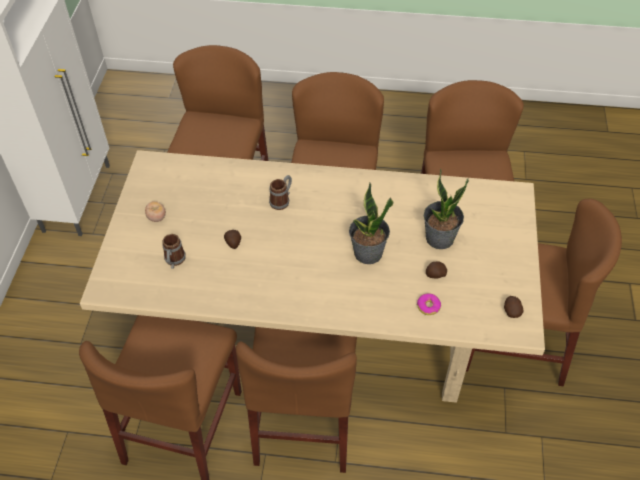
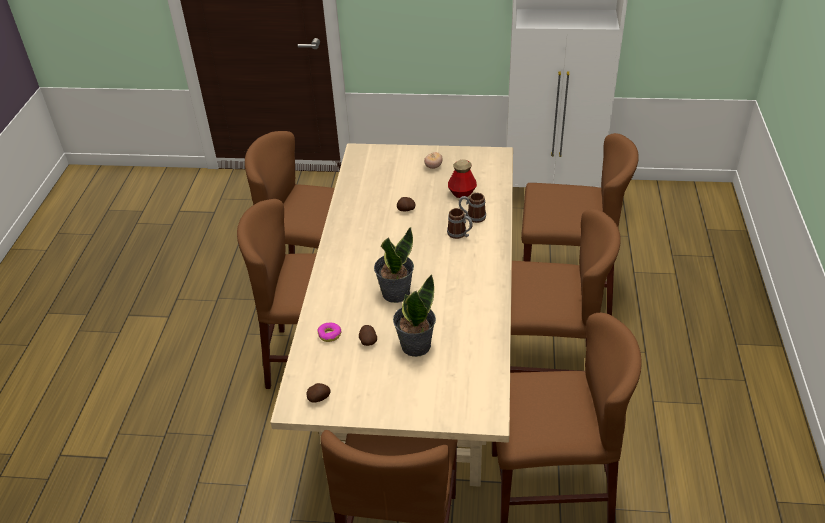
camera: 90 degrees right, 10 degrees down
(174, 261) = (386, 181): mug -> mug (472, 217)
(212, 195) = (462, 193): none -> bottle

